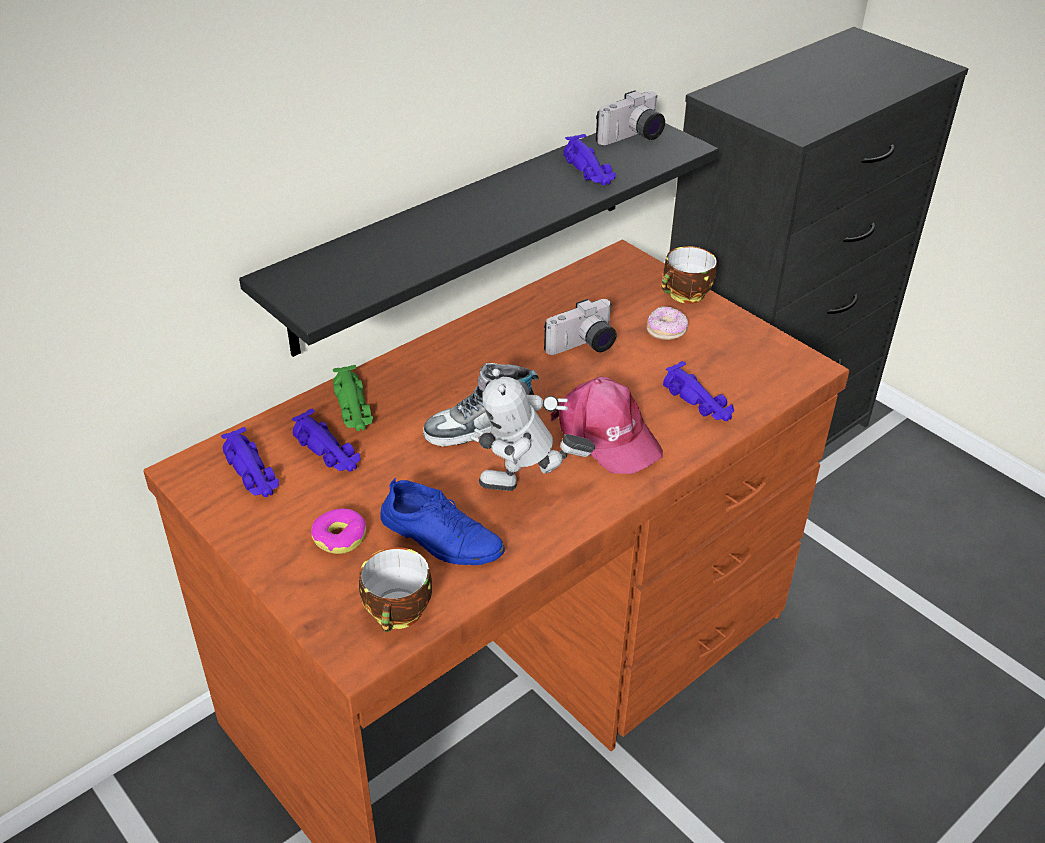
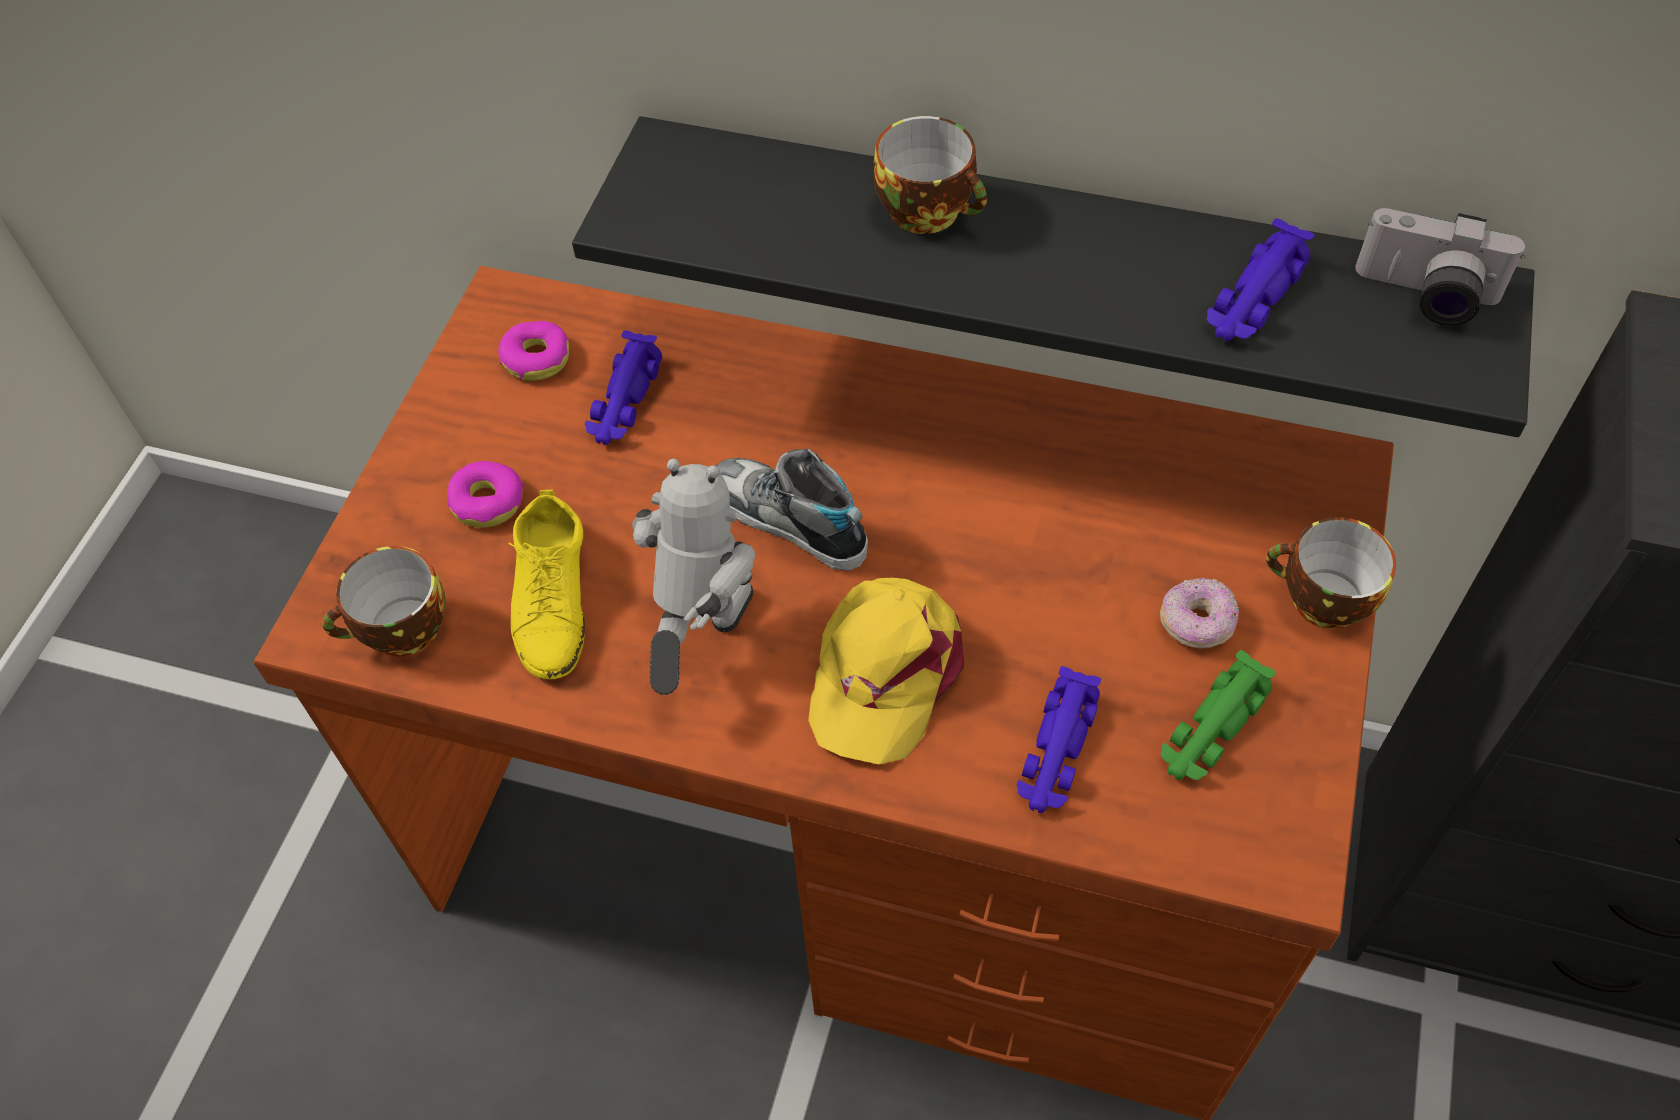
camera: 60 degrees right, 15 degrees up
(252, 473) = (536, 358): purple toy car -> donut
(353, 408) = (721, 375): green toy car -> green toy car (1211, 729)
(433, 222) = (930, 210): none -> cup
(441, 537) = (553, 599): blue shoe -> yellow shoe
(527, 490) = (702, 641): toy robot -> toy robot turned 60 degrees clockwise
(583, 347) = (1063, 540): camera -> none
(606, 435) = (884, 672): pink cap -> yellow cap

